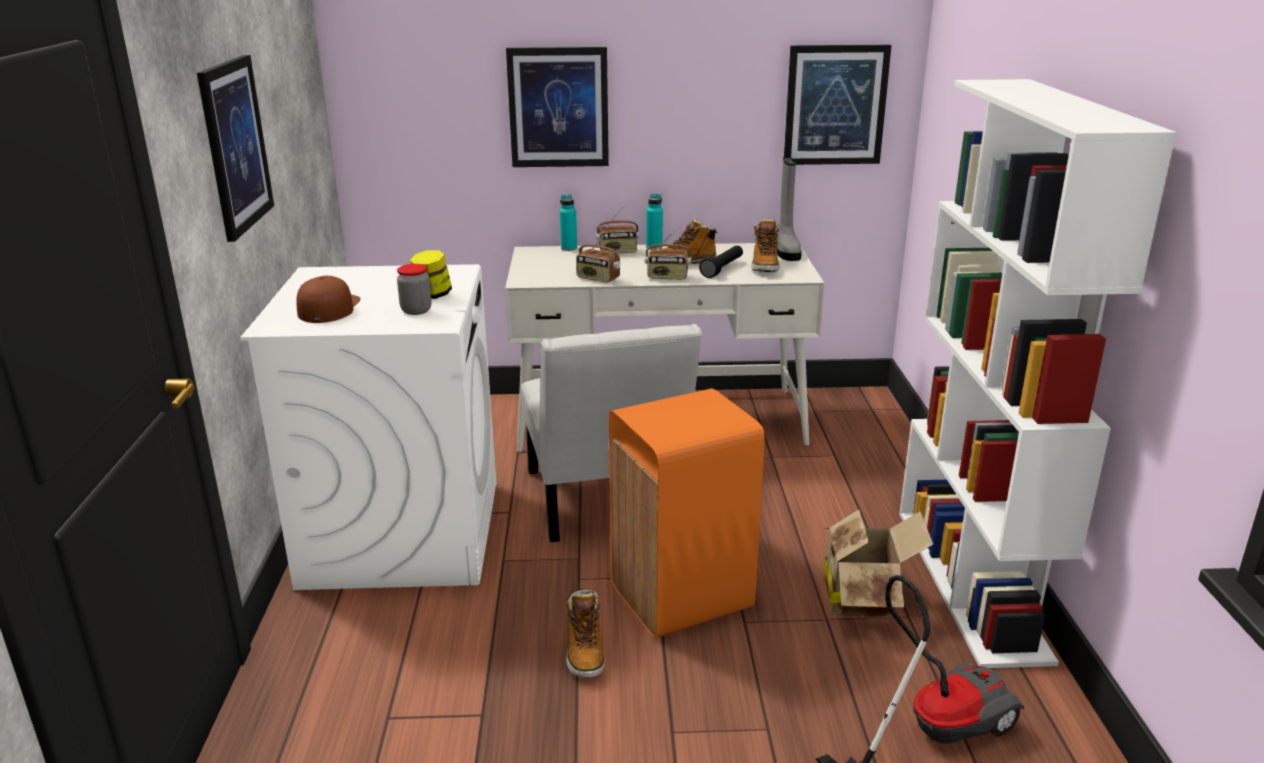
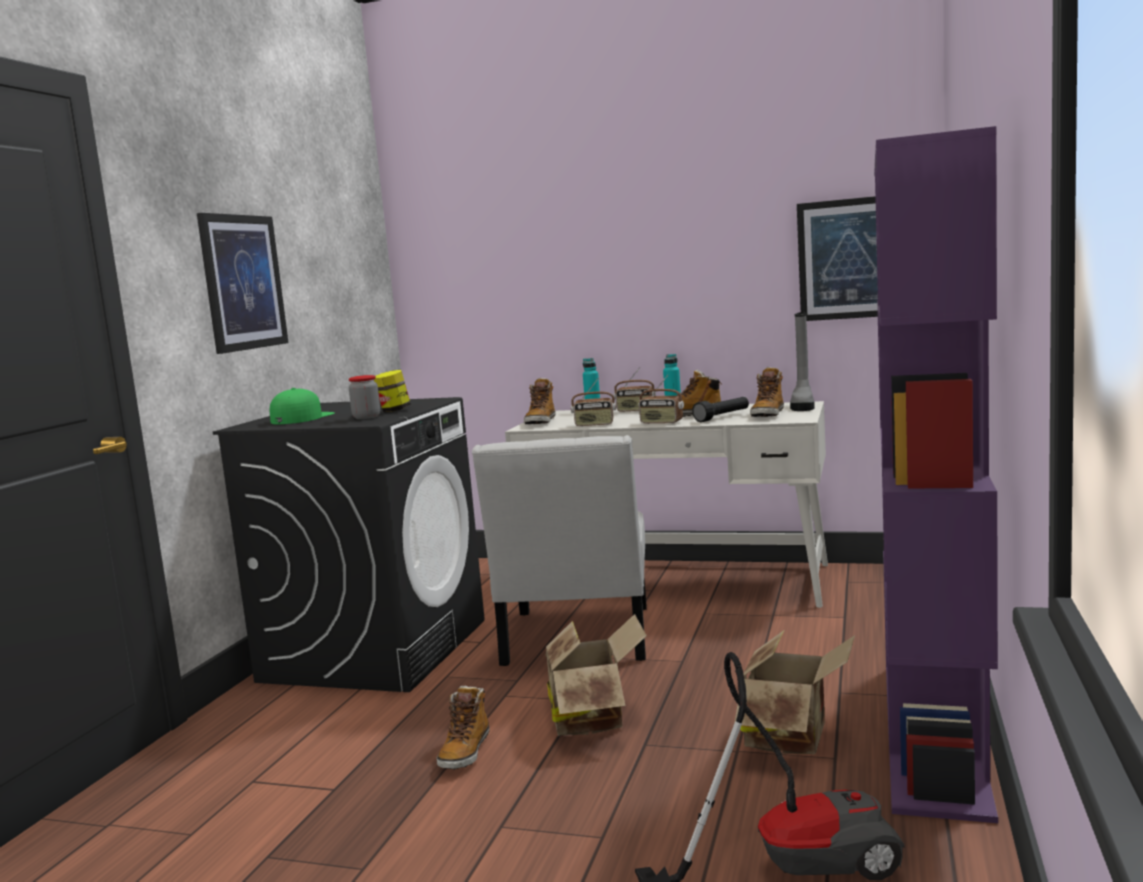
camera: 20 degrees right, 15 degrees down
(329, 308) = (302, 418): brown cap -> green cap
(403, 532) = (376, 649): white washing machine -> black washing machine
(530, 270) = (541, 422): none -> boot
(558, 107) = (582, 279): picture -> none
(597, 279) = (594, 425): radio -> radio turned 45 degrees counterclockwise
(680, 596) = (593, 718): orange trash can -> cardboard box
(971, 582) = (935, 734): white bookcase -> purple bookcase

